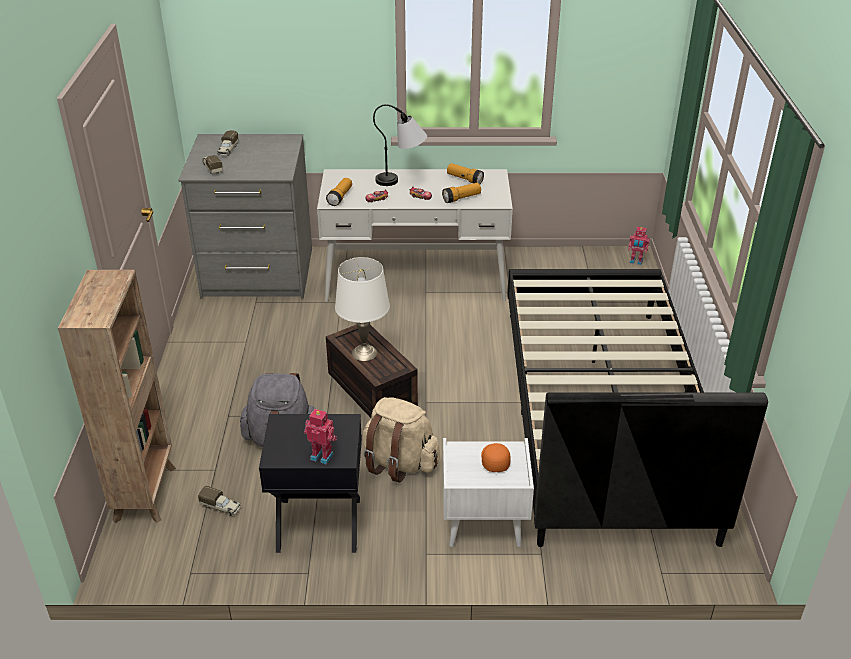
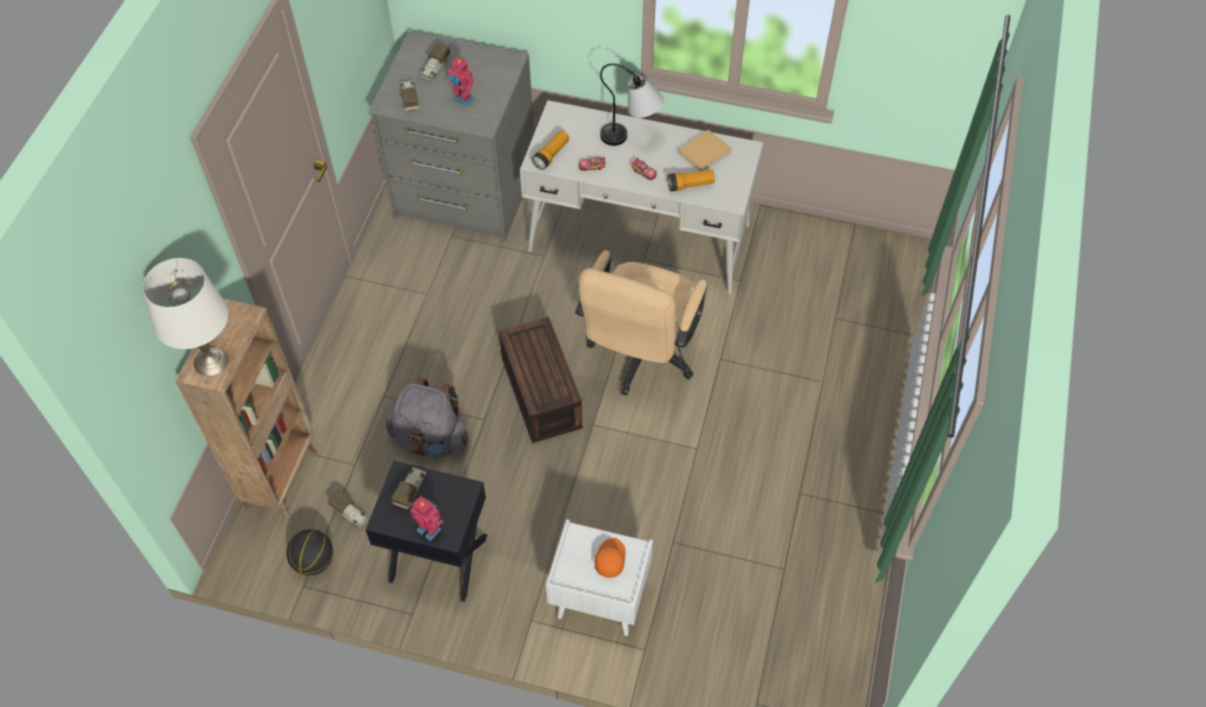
camera: 15 degrees right, 20 degrees up
(195, 551) = (313, 561): none -> basketball
(293, 431) = (411, 490): none -> toy truck
(364, 352) = (532, 364): white table lamp -> white table lamp (211, 361)
(399, 463) = (540, 500): beige backpack -> none
(448, 351) = (640, 357): none -> beige office chair
(464, 179) = (706, 152): flashlight -> beige book
(601, 415) = (775, 487): black bed -> none
(636, 261) = (910, 263): toy robot -> toy robot (462, 99)

